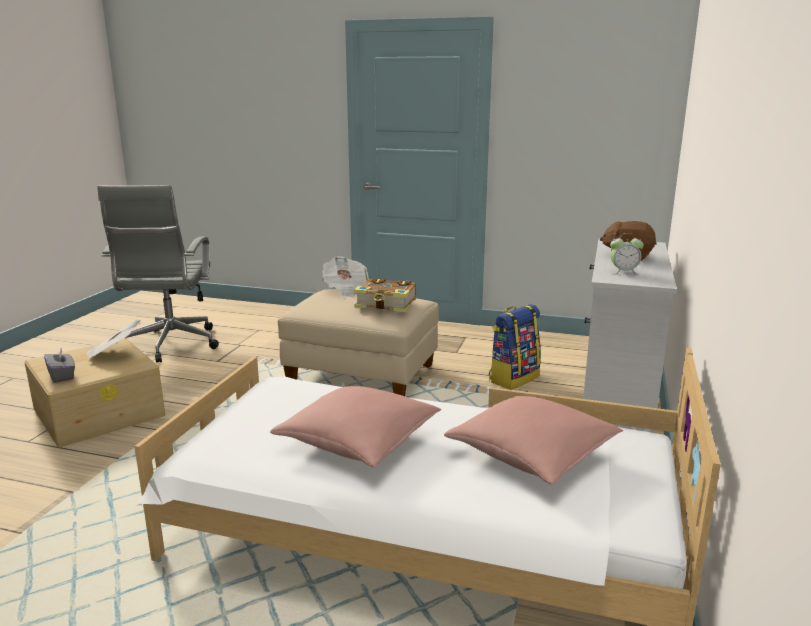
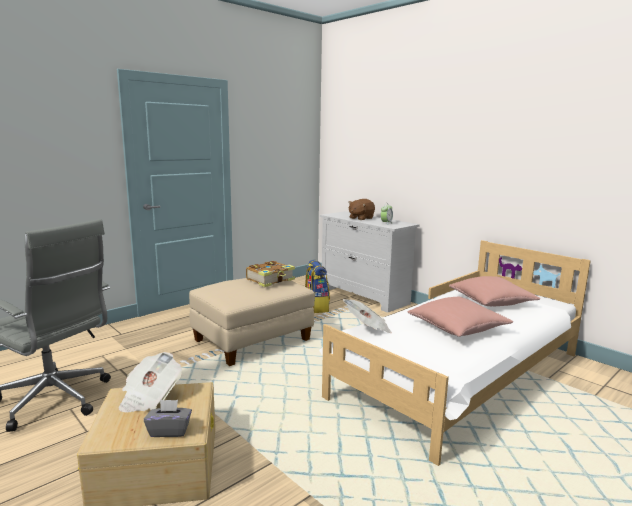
camera: 60 degrees left, 5 degrees down
(346, 290) = (220, 283): newspaper -> newspaper (367, 328)

